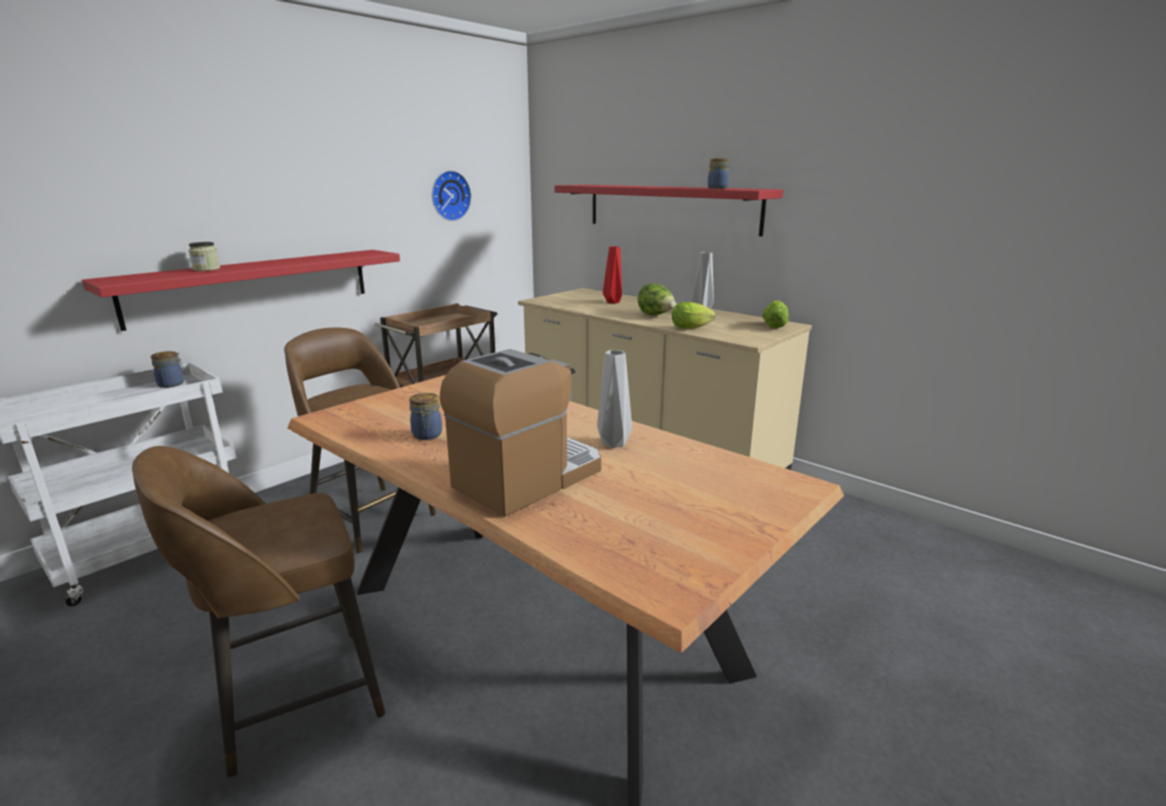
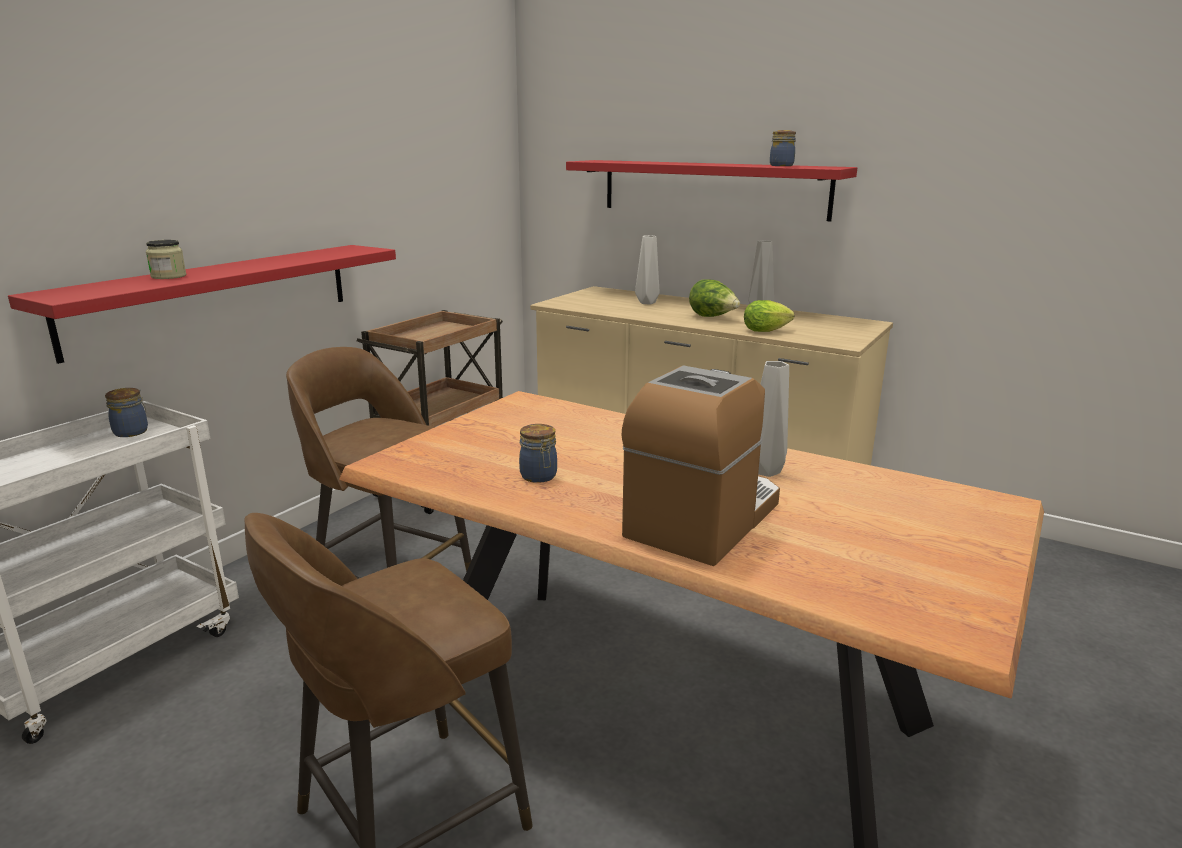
camera: 10 degrees left, 0 degrees up
(449, 195) = (434, 174): wall clock -> none
(612, 302) = (646, 303): red vase -> grey vase
(774, 326) = (854, 325): lettuce -> none

